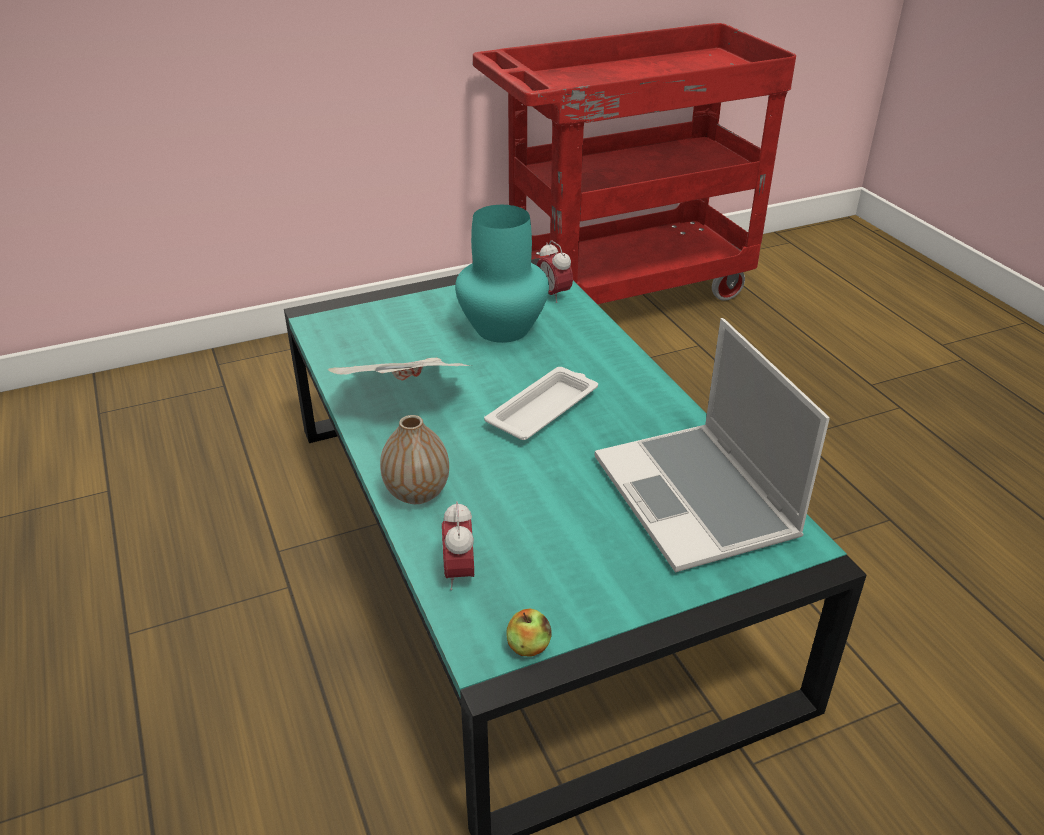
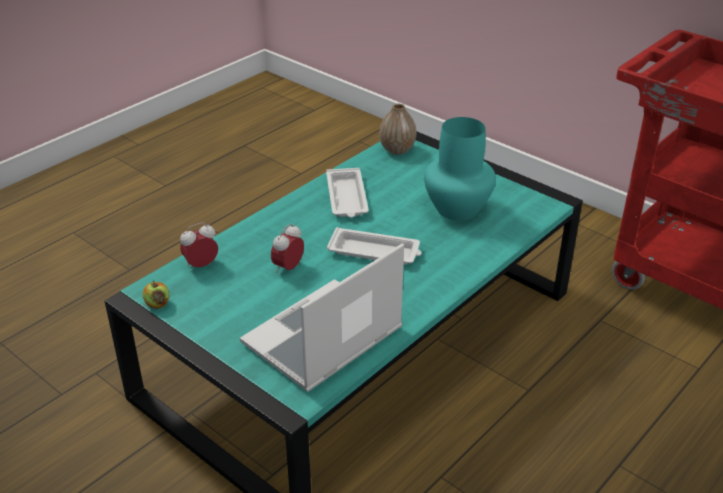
camera: 65 degrees right, 0 degrees up
(406, 397) = (346, 198): newspaper -> white tray
(417, 493) = (259, 230): vase -> vase (397, 150)
(553, 295) = (524, 217): alarm clock -> alarm clock (288, 268)

